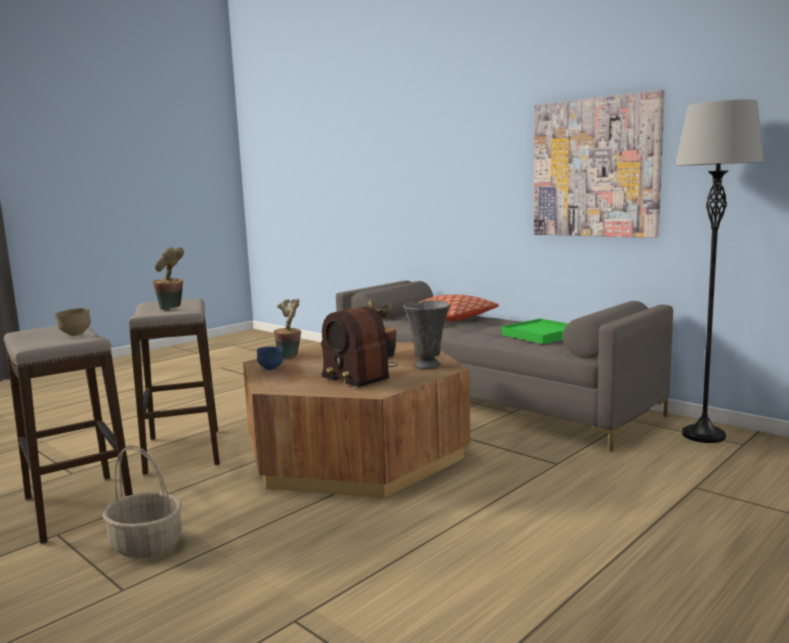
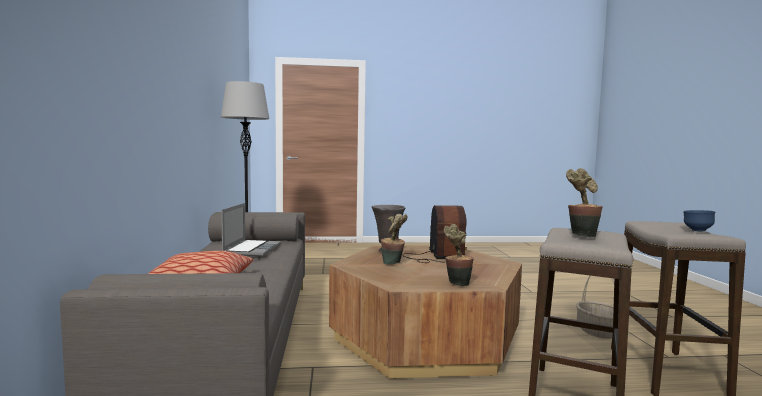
camera: 140 degrees left, 5 degrees down
(75, 335) = (659, 226): brown bowl -> none
(271, 369) = (489, 275): blue bowl -> blue bowl (697, 231)
(542, 335) = (252, 249): green tray -> laptop
(595, 168) = (185, 108): picture -> none

